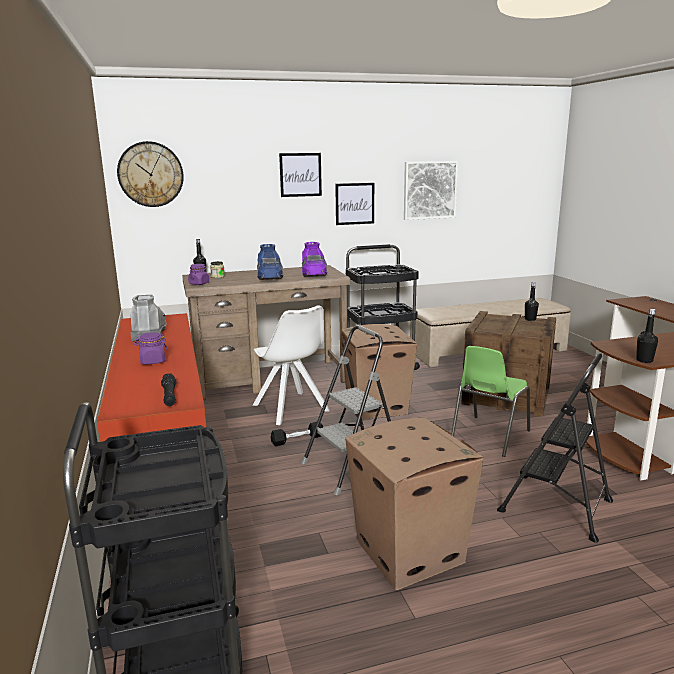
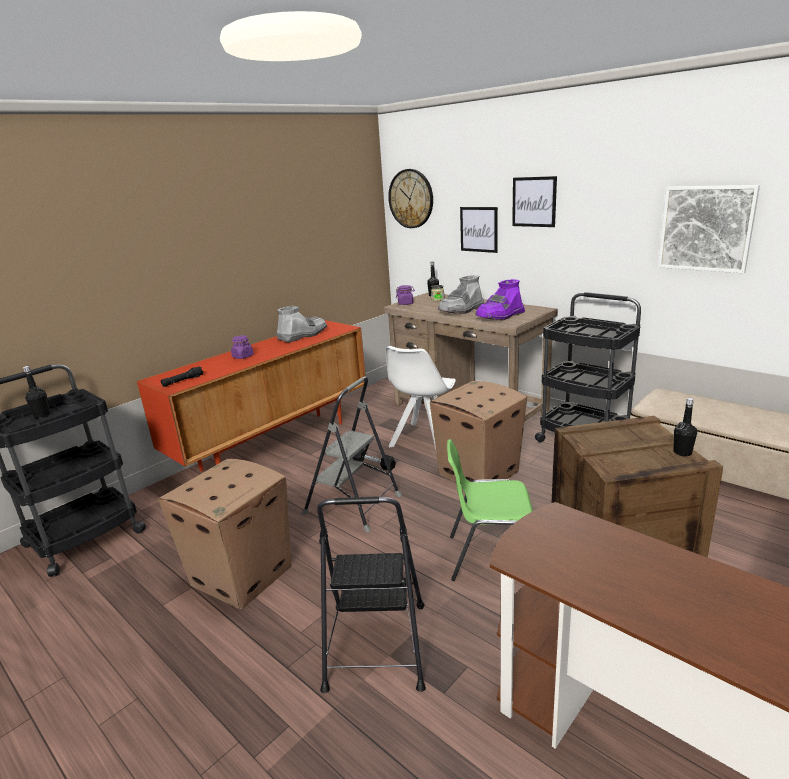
camera: 60 degrees right, 5 degrees up
(270, 277) = (461, 310): blue boot -> grey boot
(354, 203) = (594, 239): picture -> picture (479, 229)
(644, 360) = (513, 554): black bottle -> black bottle (42, 415)

